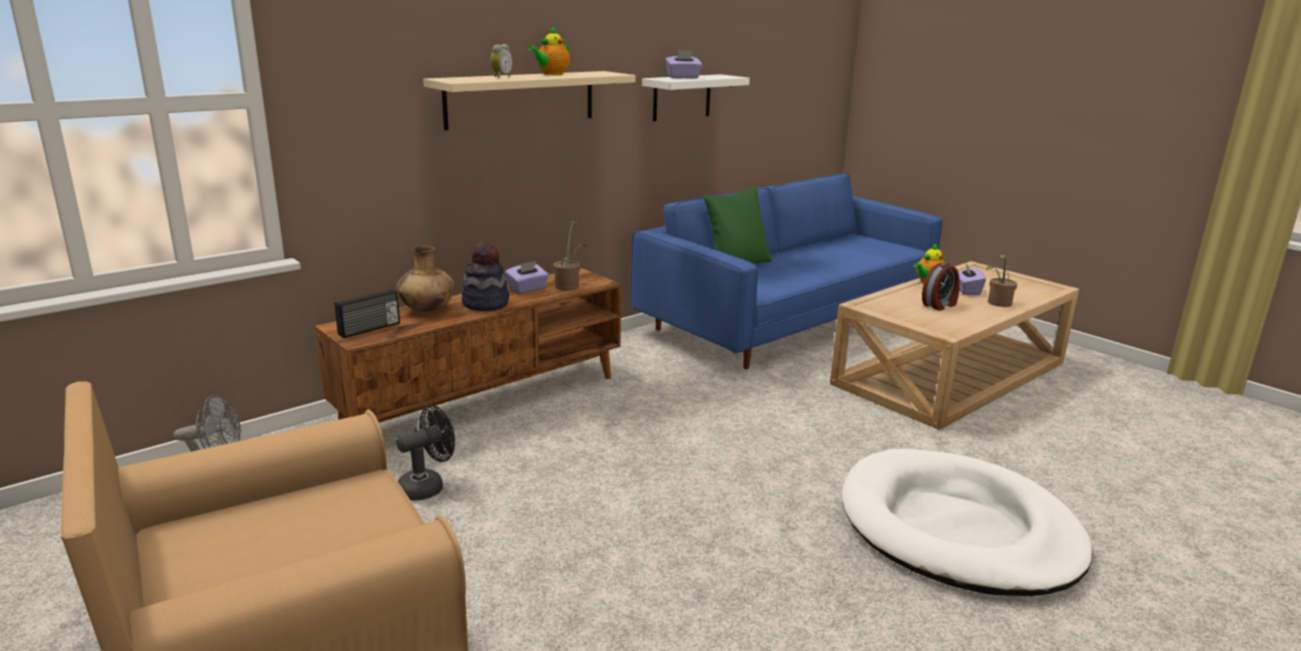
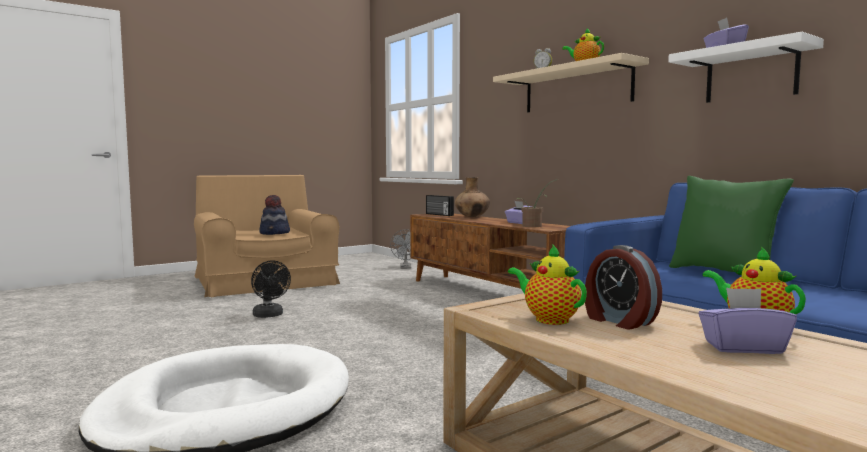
camera: 95 degrees right, 15 degrees down
(428, 486) = (381, 289): black fan -> black fan (269, 315)
(485, 303) = (486, 220): hat -> hat (275, 233)
(952, 319) = (548, 319): none -> teapot
(997, 304) = (670, 357): potted plant -> none

